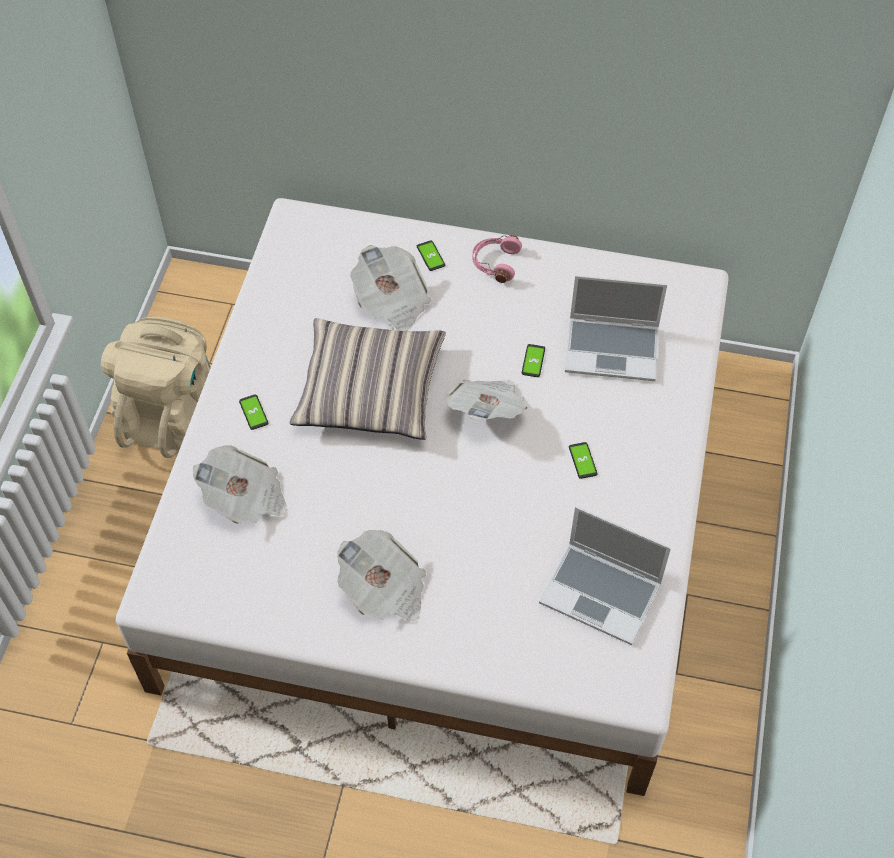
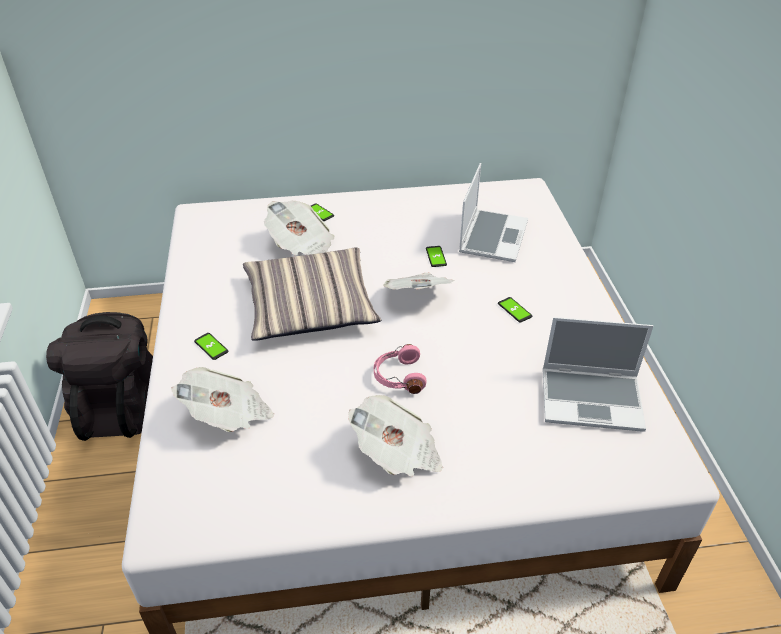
camera: 20 degrees left, 15 degrees down
(171, 413) = (121, 406): beige backpack -> black backpack
(495, 263) = (372, 206): pink headphones -> pink headphones (398, 377)
(613, 349) = (492, 236): laptop -> laptop turned 60 degrees counterclockwise

